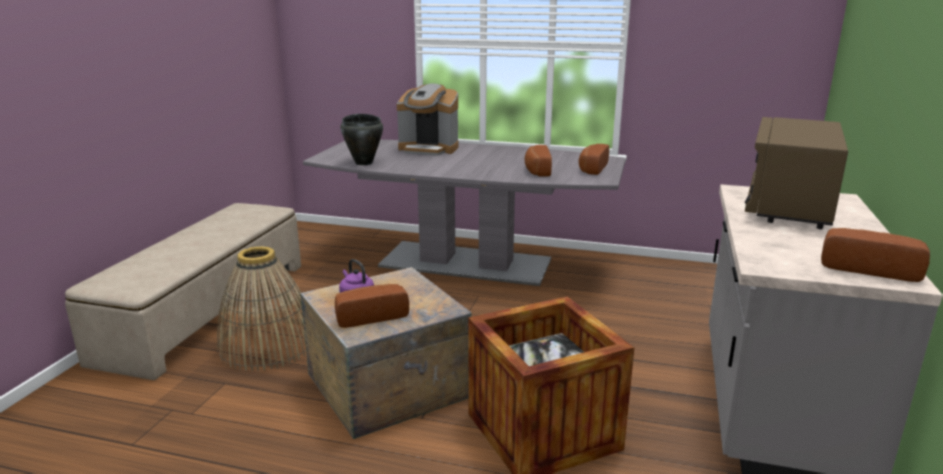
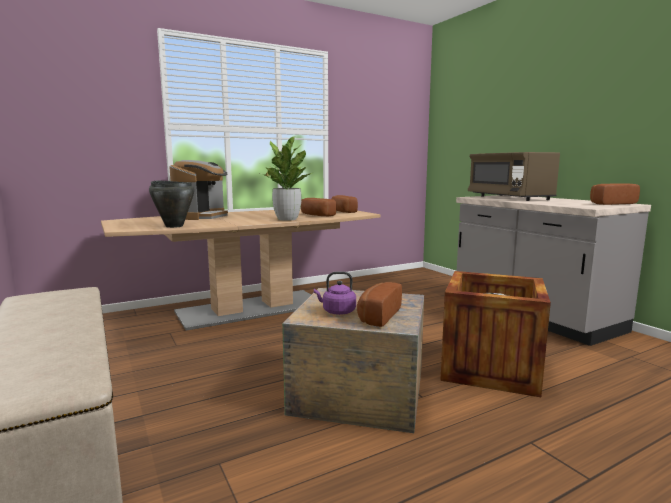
camera: 45 degrees left, 10 degrees down
(267, 345) = (198, 415): basket -> none
(429, 149) = (201, 216): coffee machine -> coffee machine turned 45 degrees counterclockwise
(466, 263) = (252, 308): grey dining table -> brown dining table
(483, 172) = (287, 219): none -> potted plant

